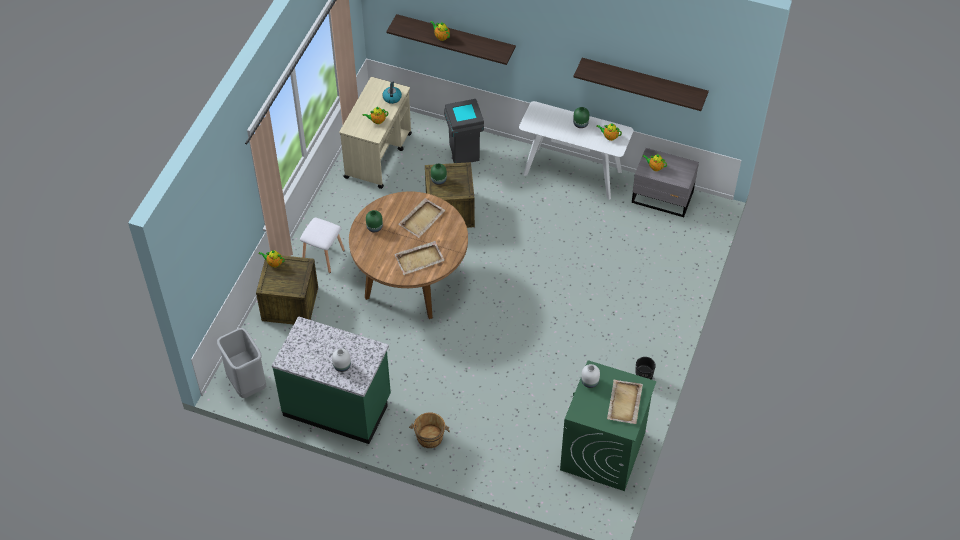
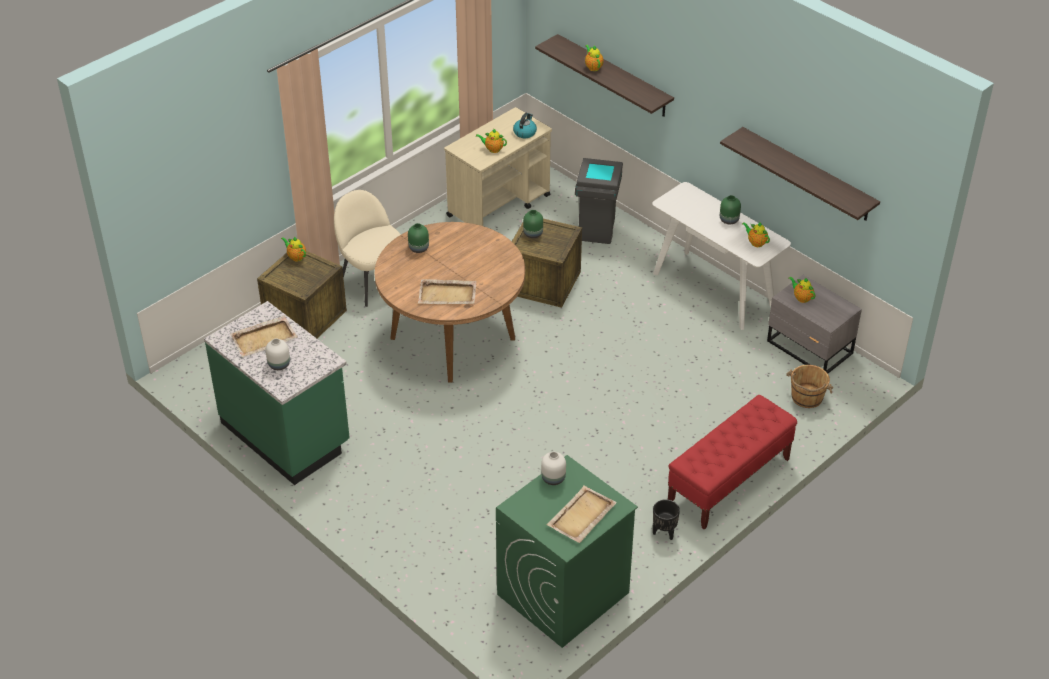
camera: 25 degrees right, 10 degrees down
(246, 384) = (204, 378): grey trash can -> none
(323, 255) = (373, 282): white stool -> beige chair
(422, 218) = (478, 256): beige tray -> beige tray (264, 338)
(429, 438) = (366, 503): brown bucket -> brown bucket (806, 397)
(664, 323) = (728, 481): none -> red bench

